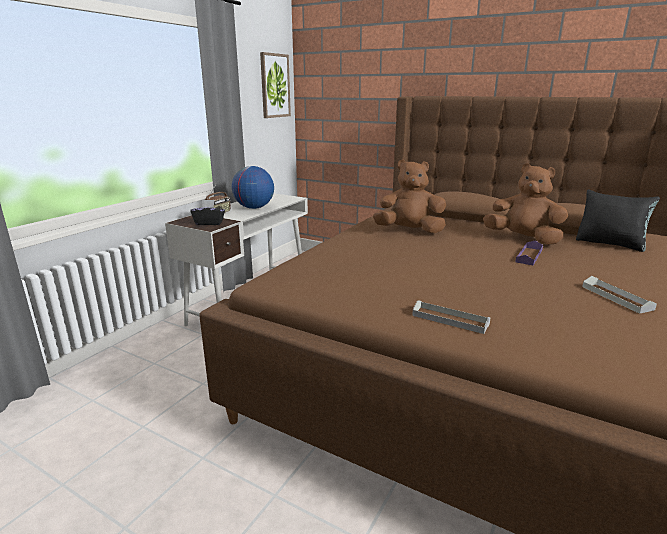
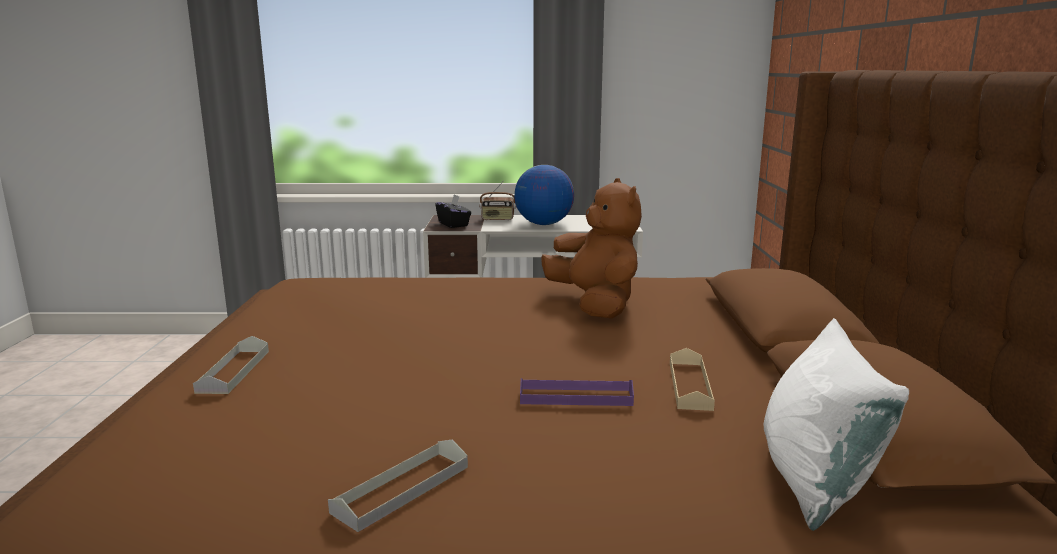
camera: 60 degrees right, 5 degrees down
(274, 86) = (712, 54): picture -> none
(523, 239) = (690, 385): brown plush toy -> beige tray
(610, 244) = (815, 482): black pillow -> white pillow

